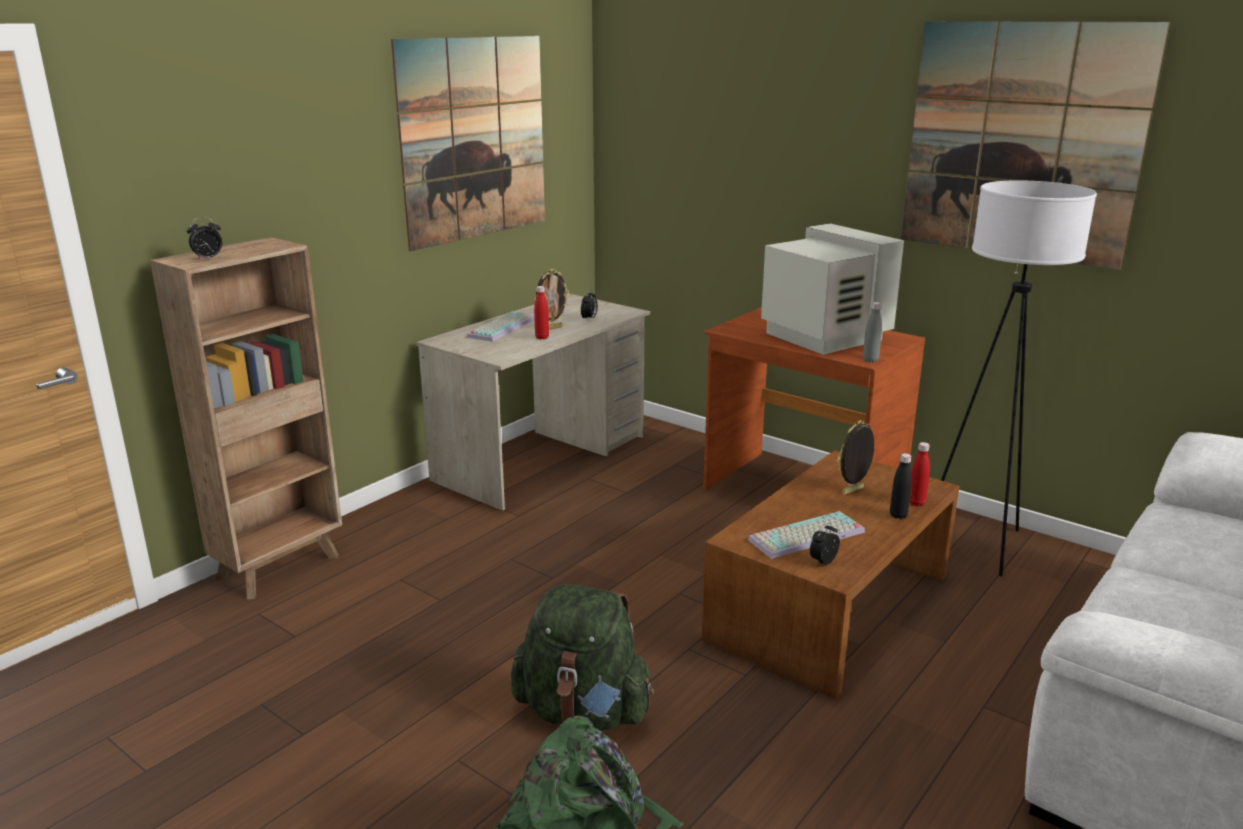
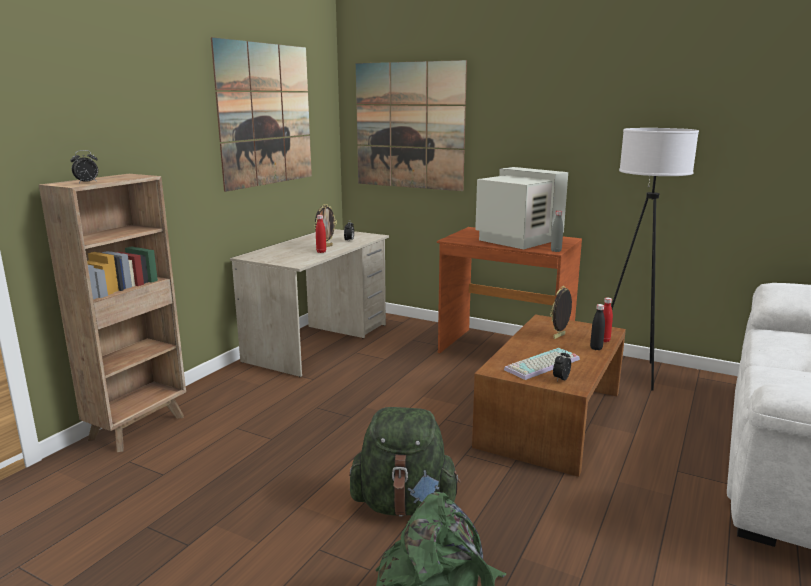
camera: 10 degrees left, 5 degrees down
(501, 327) = (289, 247): keyboard -> none
(1021, 142) = (640, 104): picture -> picture (409, 126)

